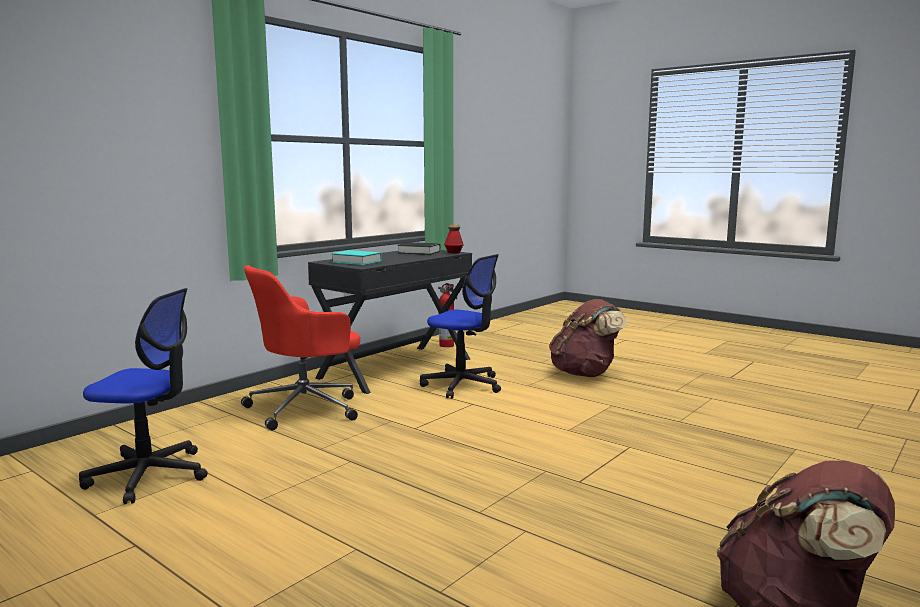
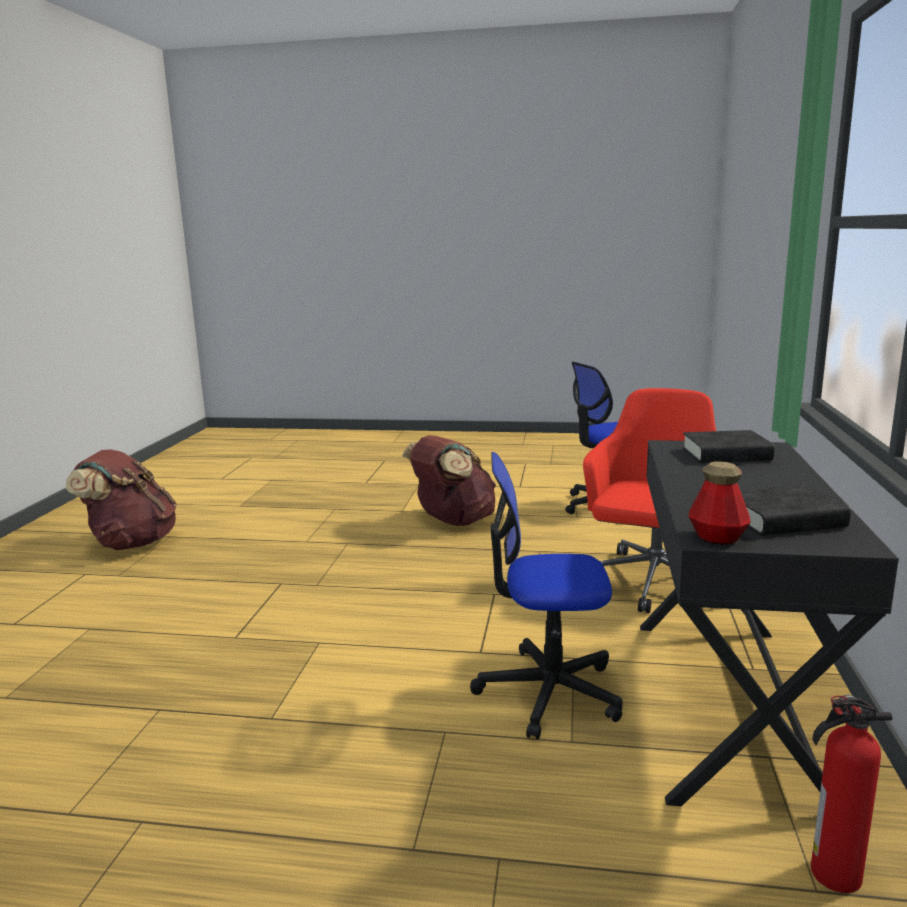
camera: 150 degrees right, 5 degrees up
(356, 262) = (726, 454): turquoise book -> black book
(585, 374) = (358, 830): brown backpack -> brown backpack (453, 521)

